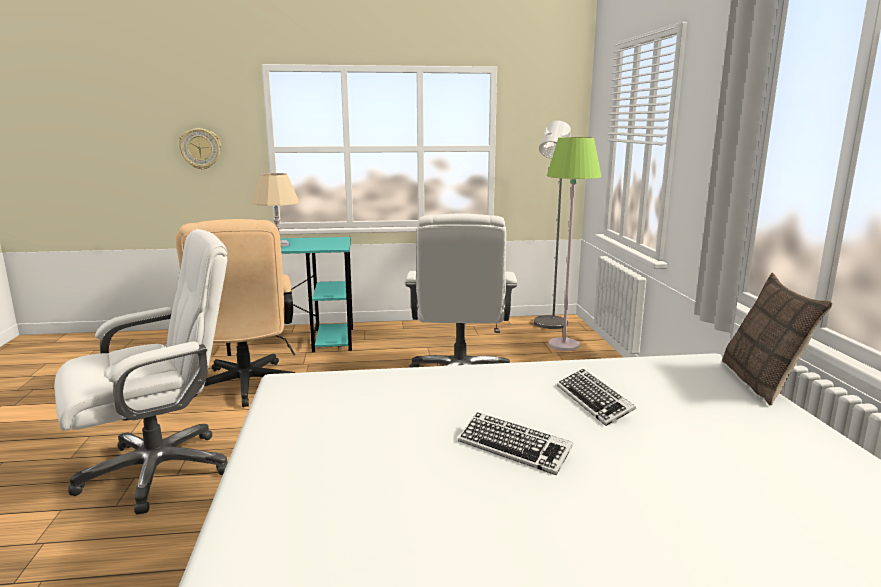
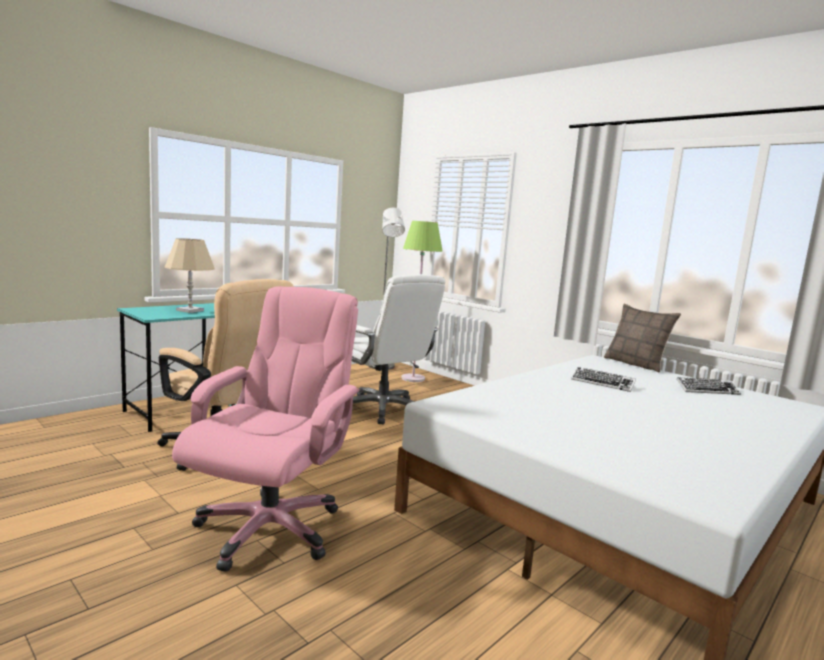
camera: 40 degrees left, 5 degrees down
(159, 470) = (269, 528): white office chair -> pink office chair
(200, 149) = (75, 208): wall clock -> none
(514, 449) = (625, 408): keyboard -> keyboard (707, 390)

